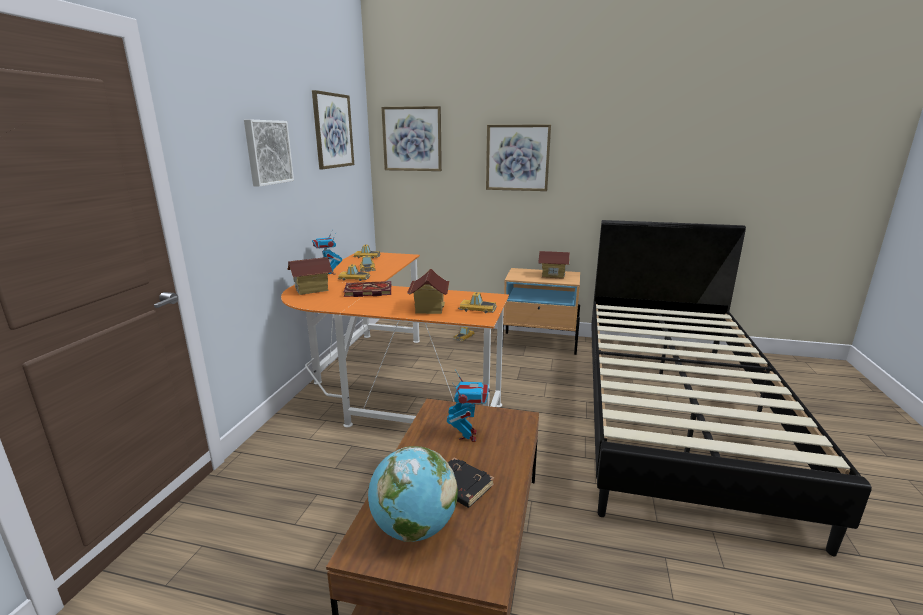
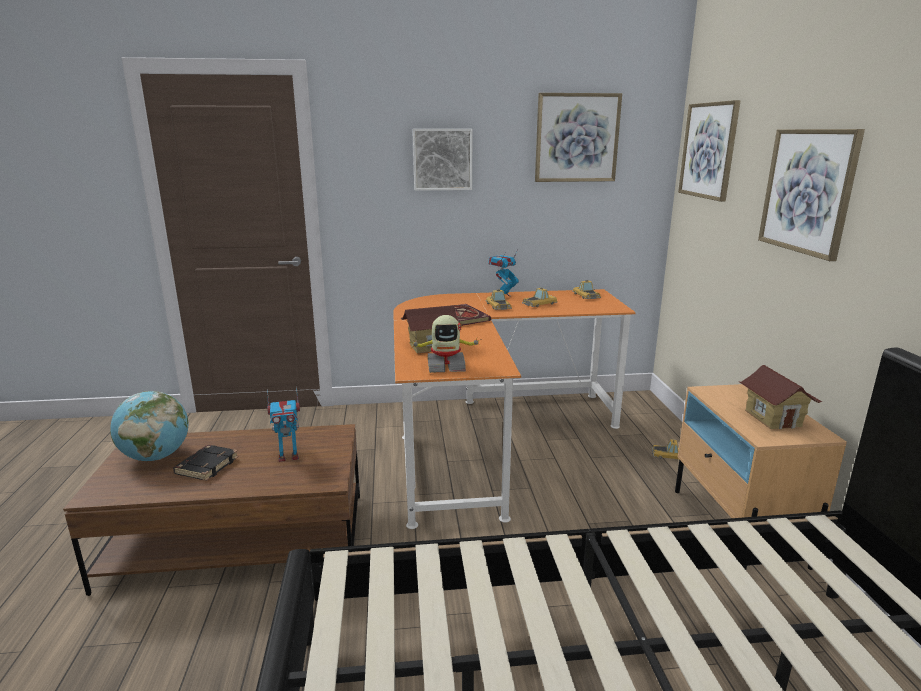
camera: 70 degrees right, 0 degrees up
(312, 290) = (446, 300): toy house -> none
(477, 309) = (446, 366): toy car -> toy robot

